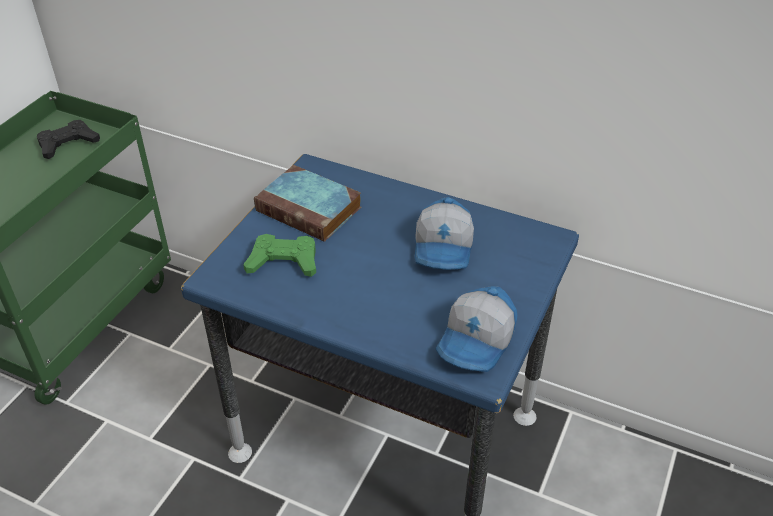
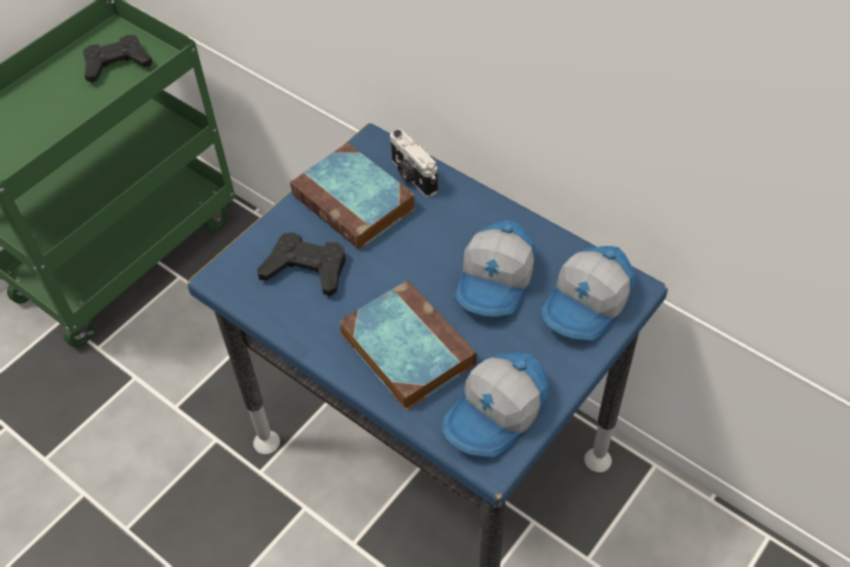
camera: 15 degrees right, 10 degrees up
(283, 261) = (306, 269): green game controller -> black game controller
(351, 185) = (412, 177): none -> camera
(385, 306) = (405, 348): none -> book
(522, 254) = (587, 305): none -> cap

